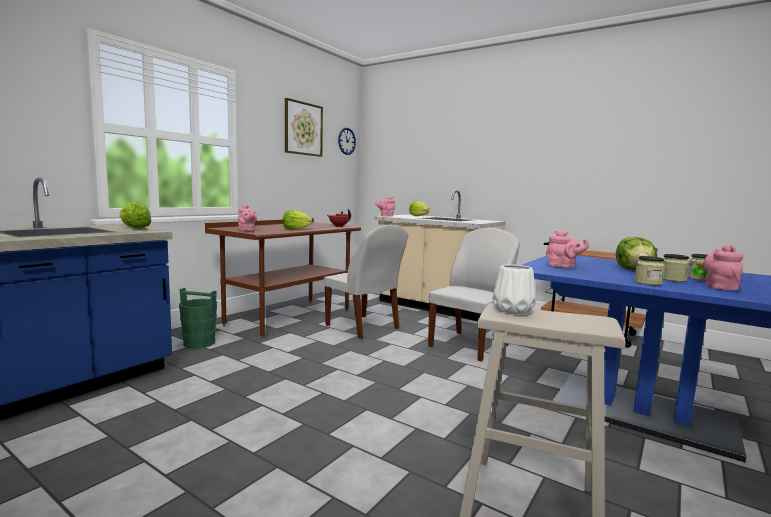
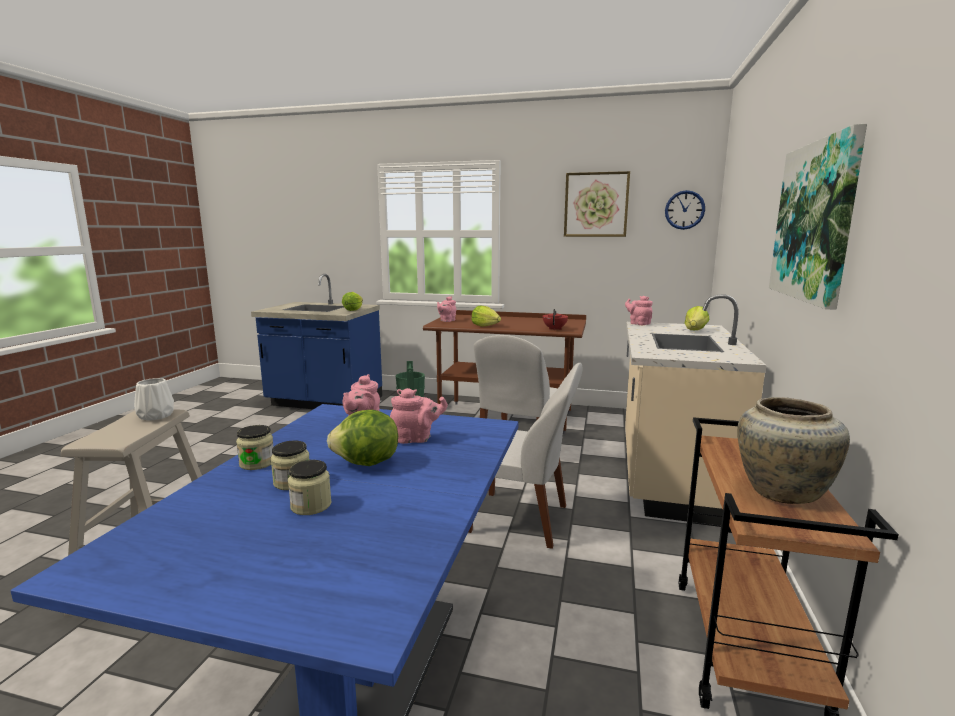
camera: 70 degrees right, 5 degrees up
(543, 150) = (815, 221): none -> picture
(609, 254) = (781, 491): none -> beige vase
(720, 287) = (236, 509): pink teapot -> pink teapot (416, 439)

